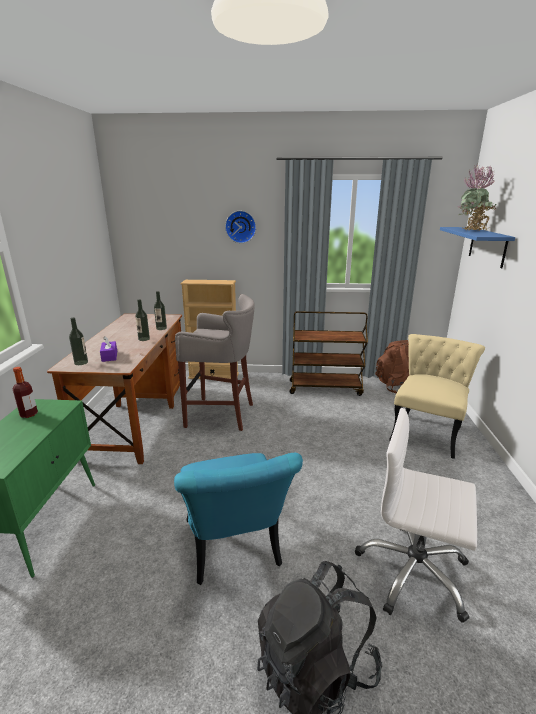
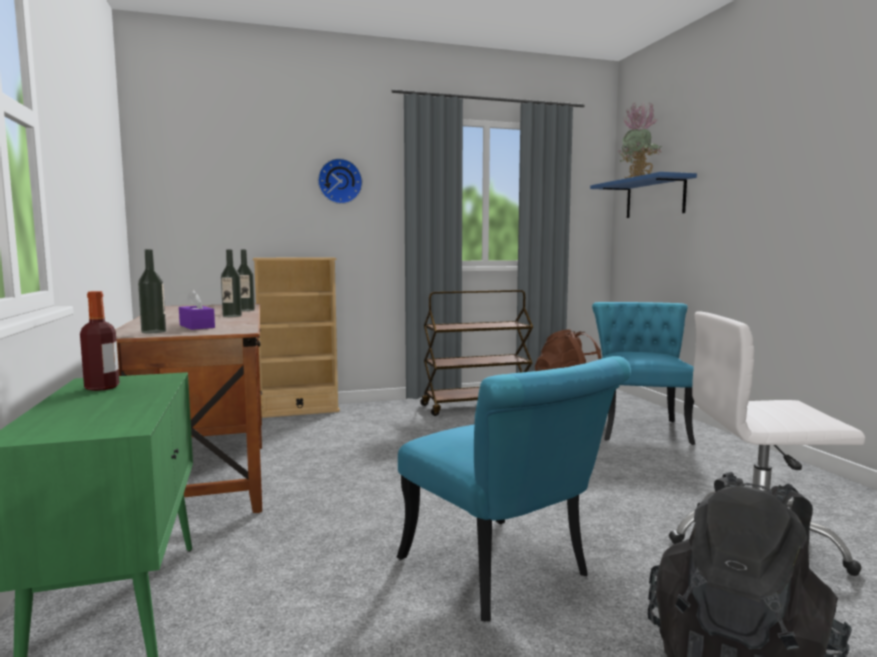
camera: 20 degrees left, 15 degrees down
(222, 414) = (349, 446): grey stool -> none
(427, 430) = (640, 427): beige chair -> turquoise chair

